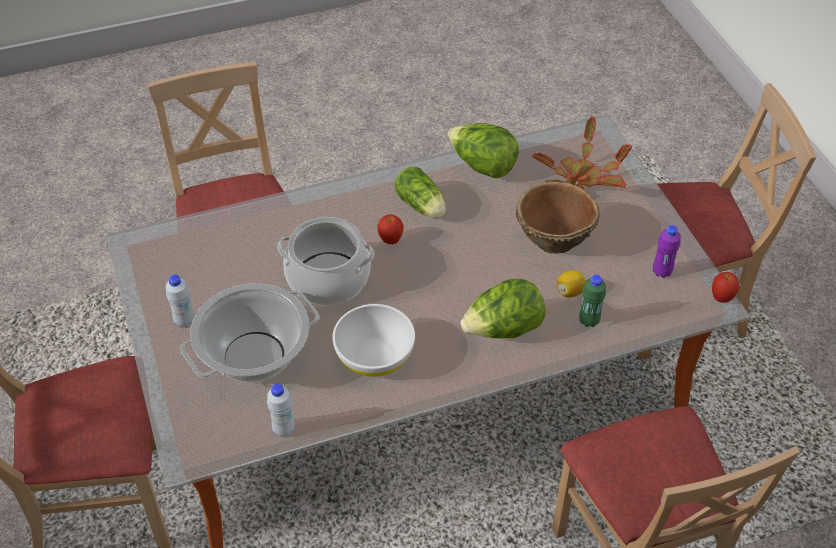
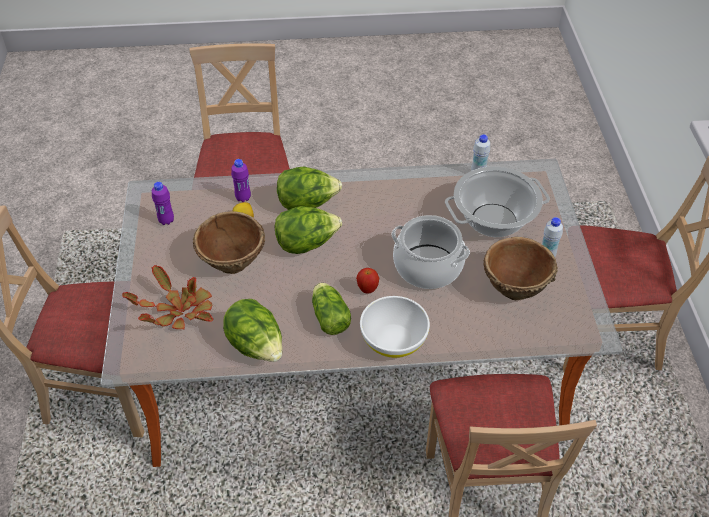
camera: 165 degrees left, 0 degrees up
(223, 275) = (514, 287): none -> brown bowl
(374, 357) = (406, 204): white bowl -> white bowl (393, 340)
(480, 278) = (307, 244): none -> lettuce
(589, 321) = (243, 198): green bottle -> purple bottle
(721, 298) = (138, 194): apple -> none

